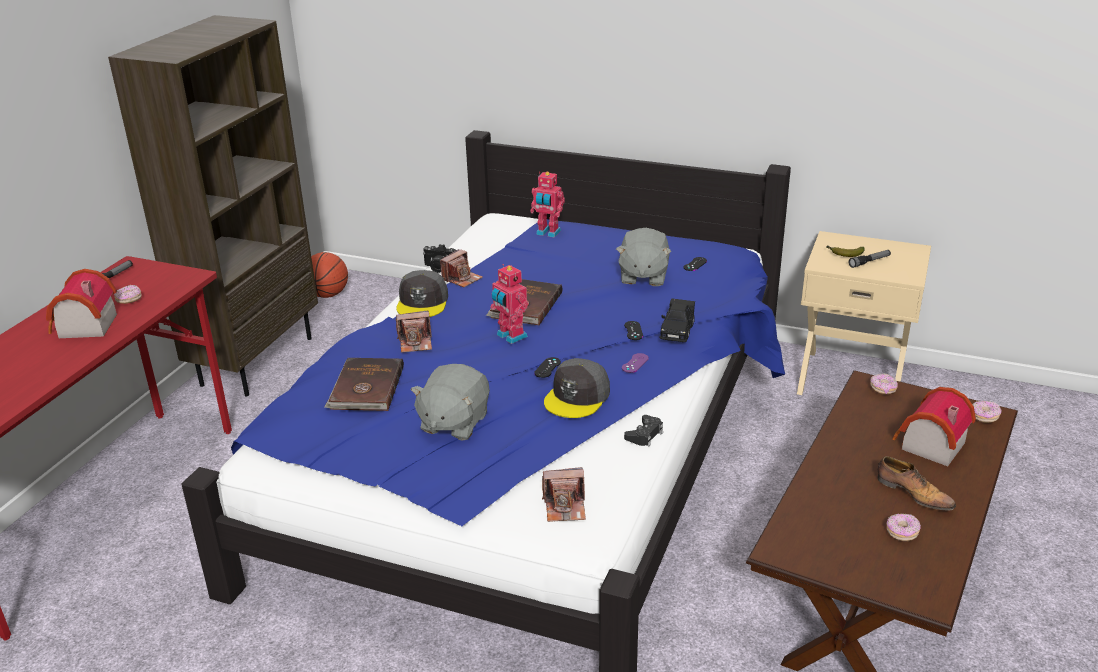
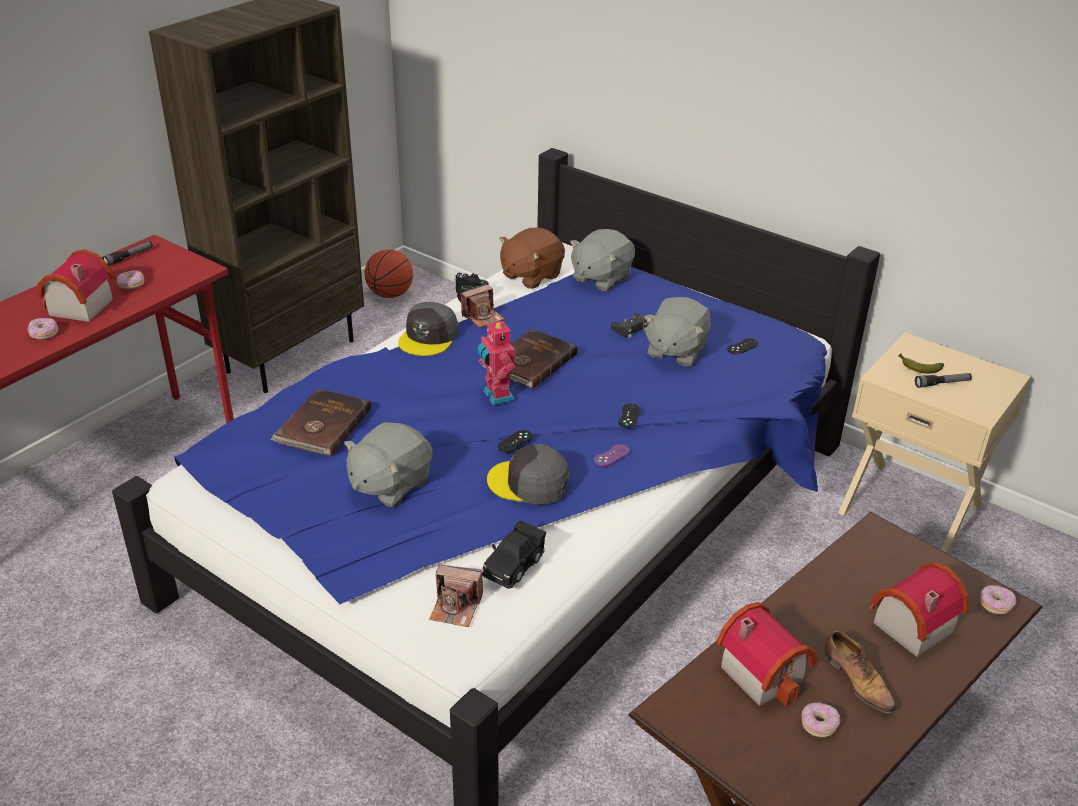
camera: 15 degrees right, 5 degrees up
(416, 343) = (396, 384): camera -> none
(484, 242) = (530, 276): none -> brown plush toy
(548, 233) = (600, 278): toy robot -> grey plush toy
(577, 397) = (529, 483): grey cap -> grey cap turned 60 degrees clockwise
(644, 435) = (582, 542): black game controller -> black game controller (630, 329)
(677, 330) = (677, 425): black toy car -> black toy car (514, 565)
(837, 503) = (764, 670): none -> toy house
(883, 389) = (891, 543): donut -> donut (44, 334)

